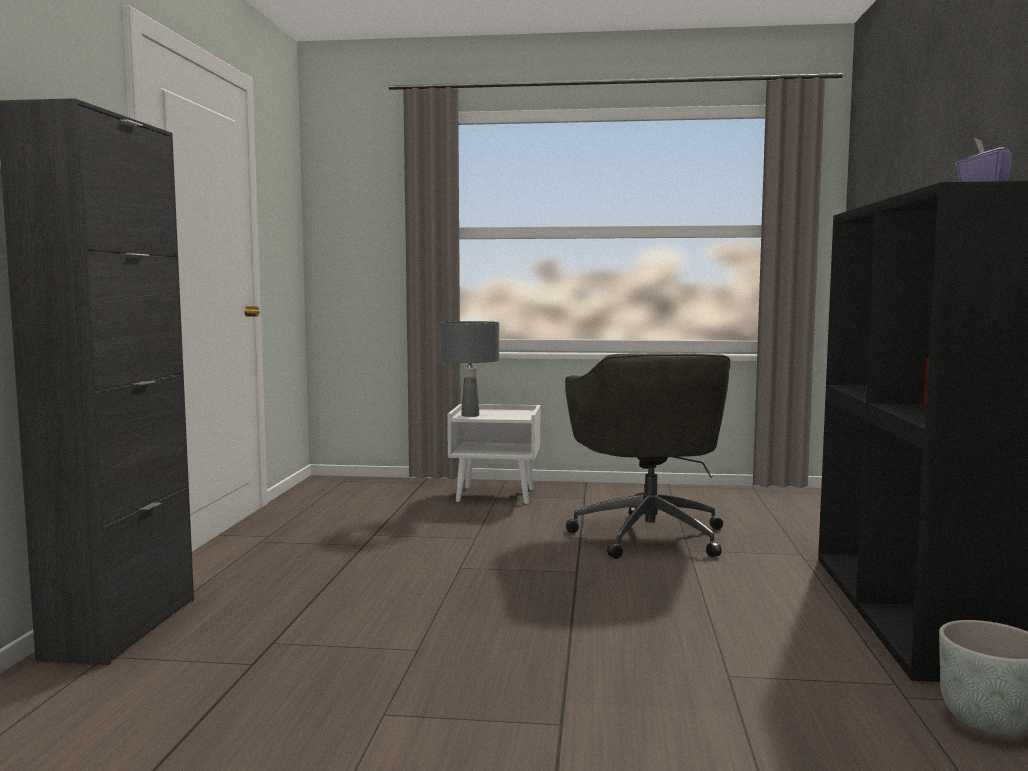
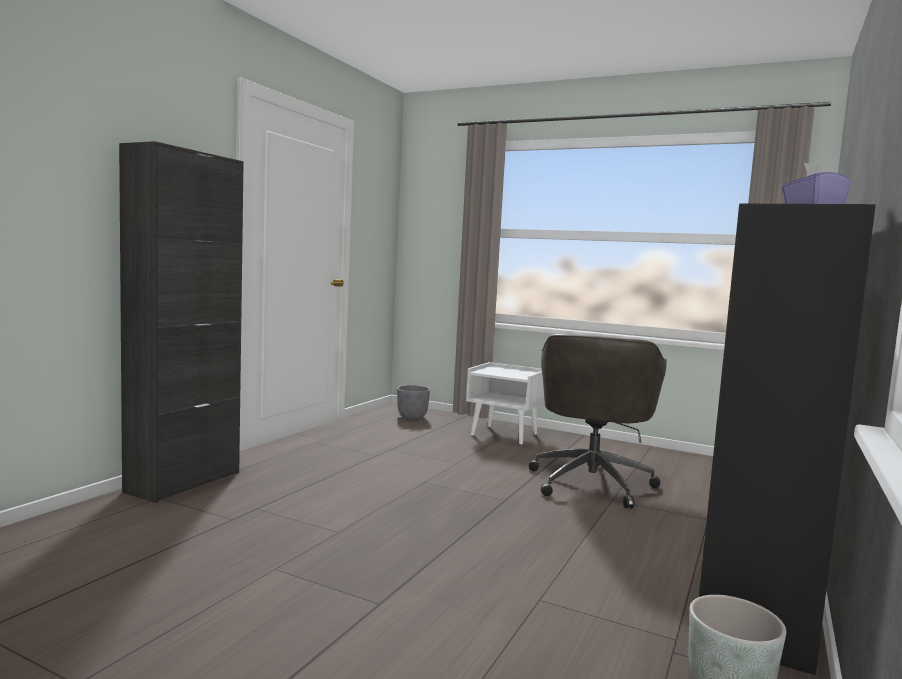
camera: 20 degrees right, 0 degrees up
(358, 490) = (412, 417): none -> grey planter
(470, 415) = (487, 371): grey table lamp -> none

